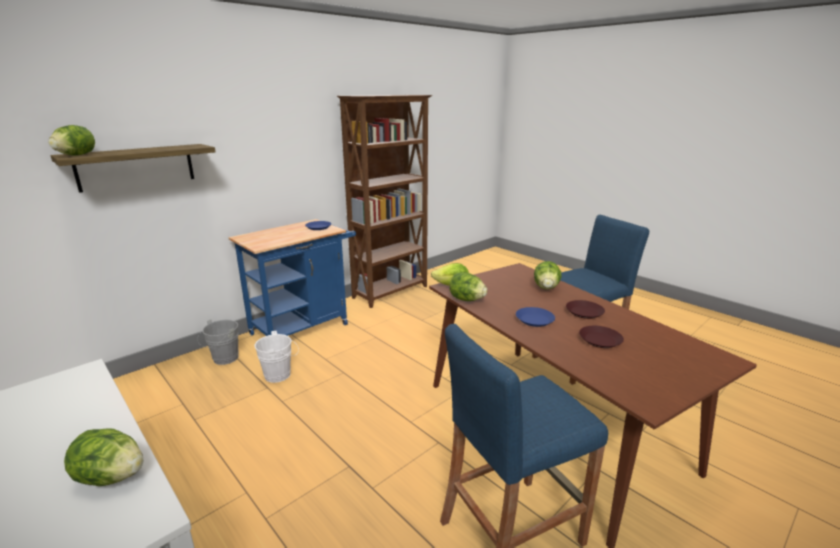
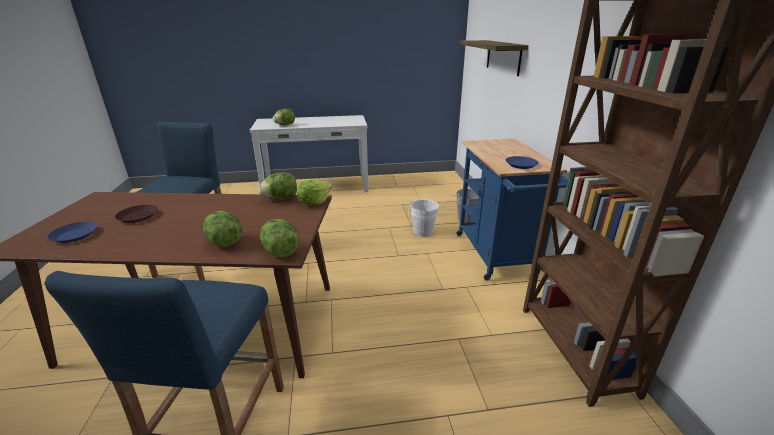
camera: 125 degrees right, 5 degrees up
(76, 155) = (475, 40): lettuce -> lettuce (280, 252)
(534, 320) = (205, 208): blue plate -> blue plate (75, 235)
(584, 312) = (162, 234): brown plate -> none

